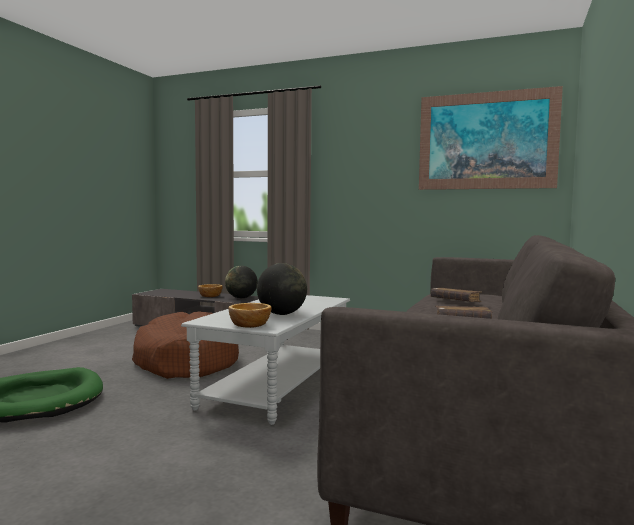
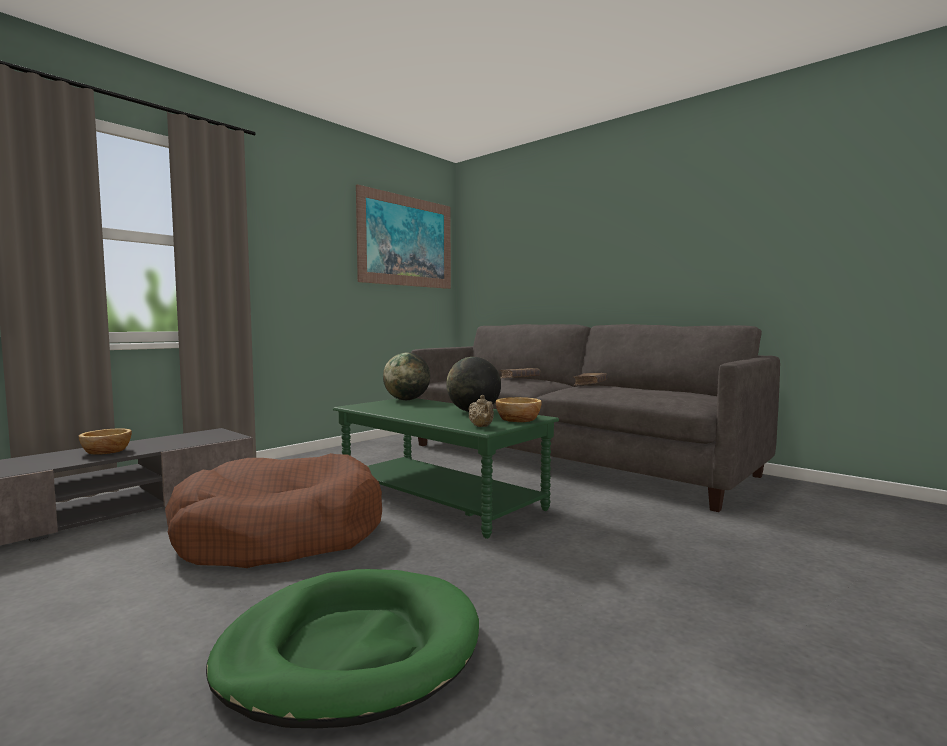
camera: 70 degrees left, 0 degrees up
(211, 320) = (482, 427): none -> beige teapot
(241, 298) = (172, 440): globe -> globe (406, 400)
(276, 385) = (440, 499): grey coffee table -> green coffee table

